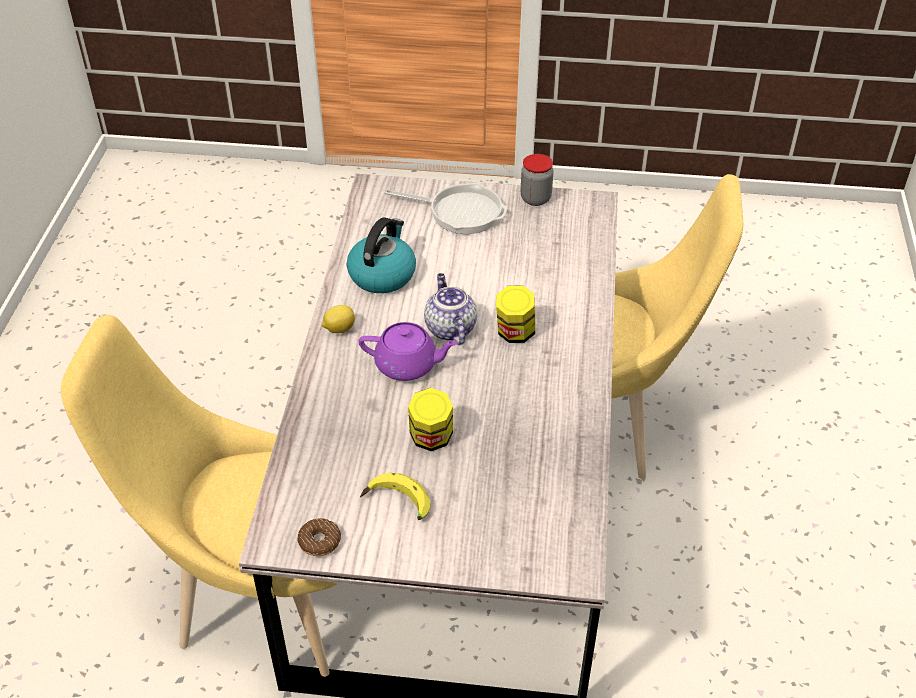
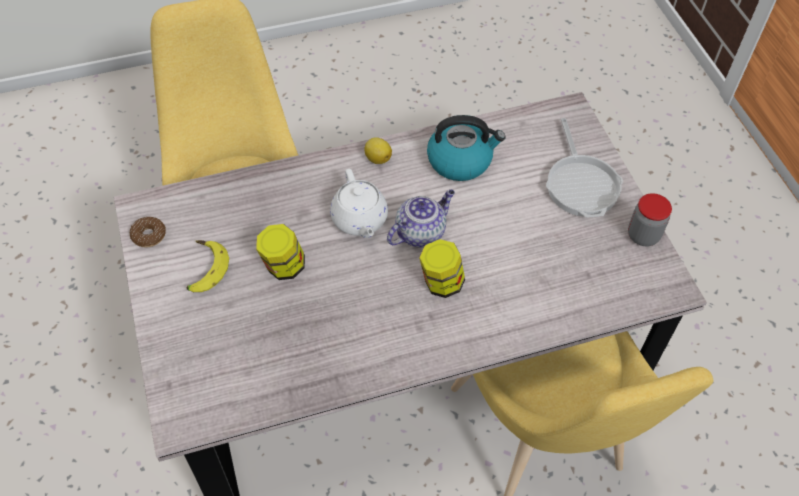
camera: 65 degrees right, 10 degrees up
(408, 365) = (359, 220): purple teapot -> white teapot

